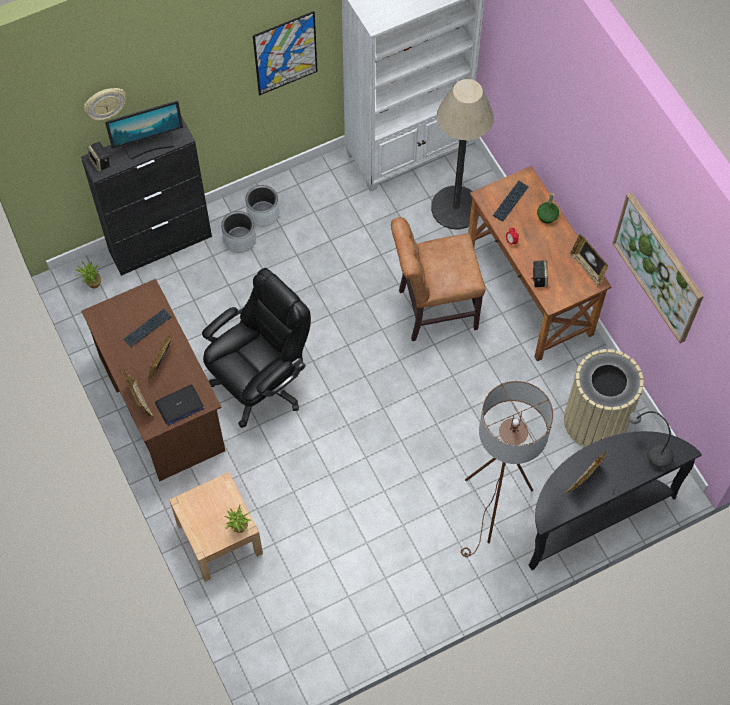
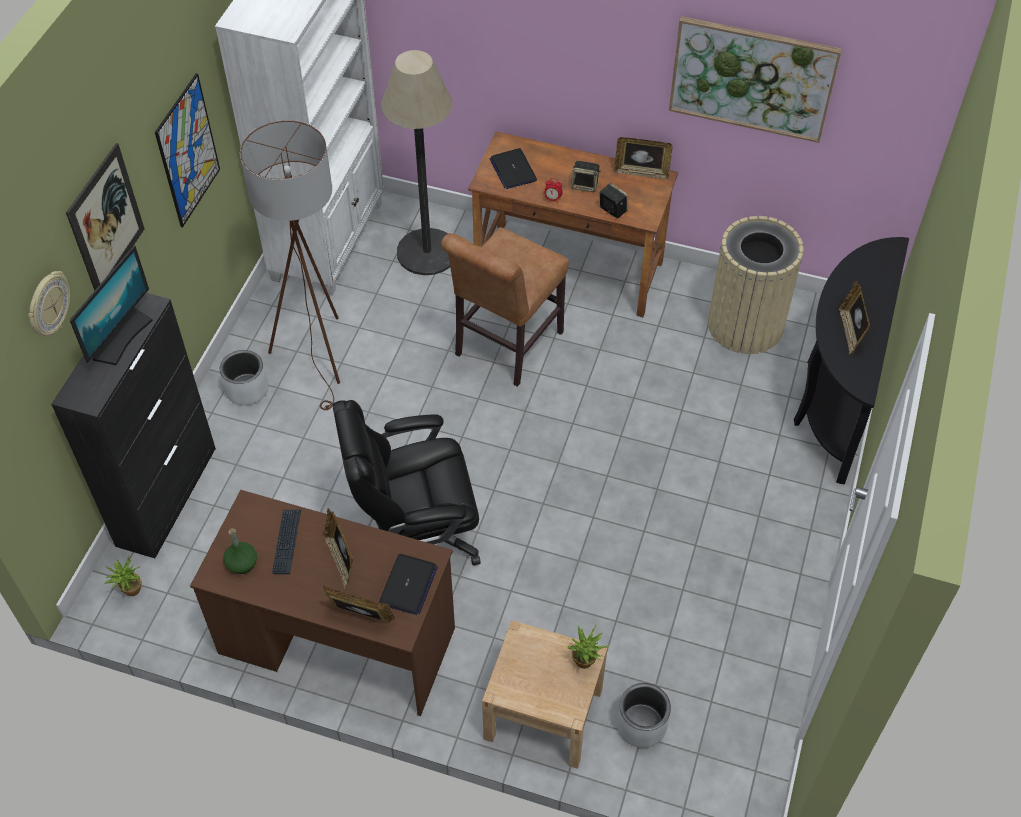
camera: 45 degrees left, 10 degrees down
(101, 162) = (83, 392): speaker -> speaker (585, 185)
(180, 73) = (106, 221): none -> picture
(239, 239) = (248, 430): grey planter -> grey planter (641, 725)
(260, 382) = (417, 536): black office chair -> black office chair turned 105 degrees counterclockwise
(495, 510) = (755, 463): brown floor lamp -> brown floor lamp (319, 355)
(510, 201) = (513, 169): keyboard -> laptop
(547, 216) = (558, 159): green bottle -> green bottle (242, 563)
(643, 458) = (872, 277): grey table lamp -> none

